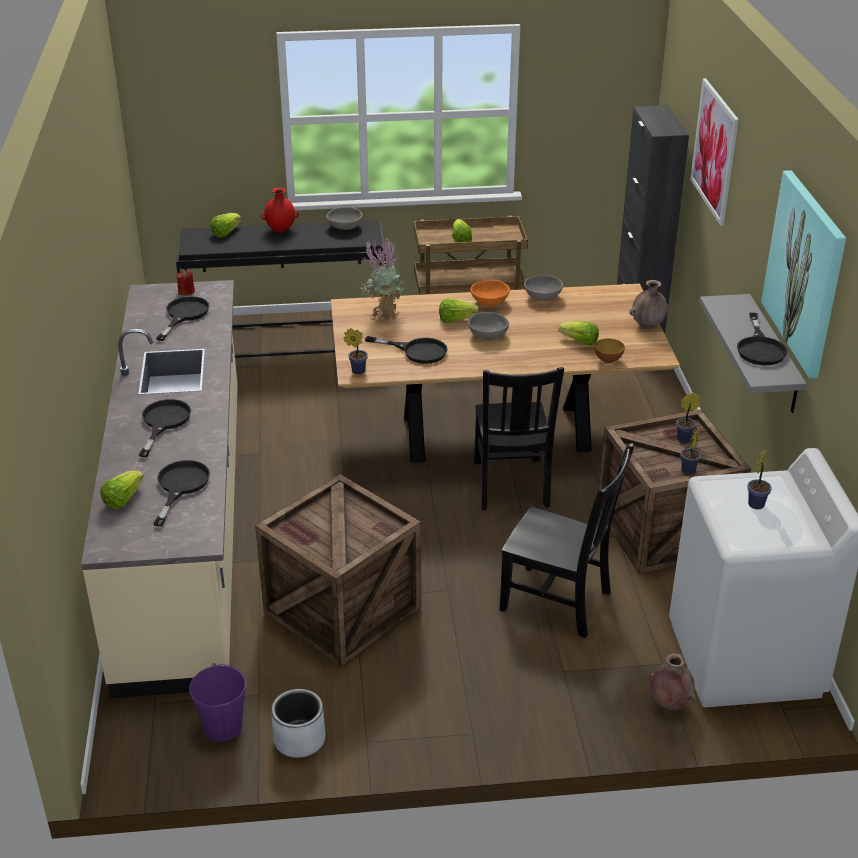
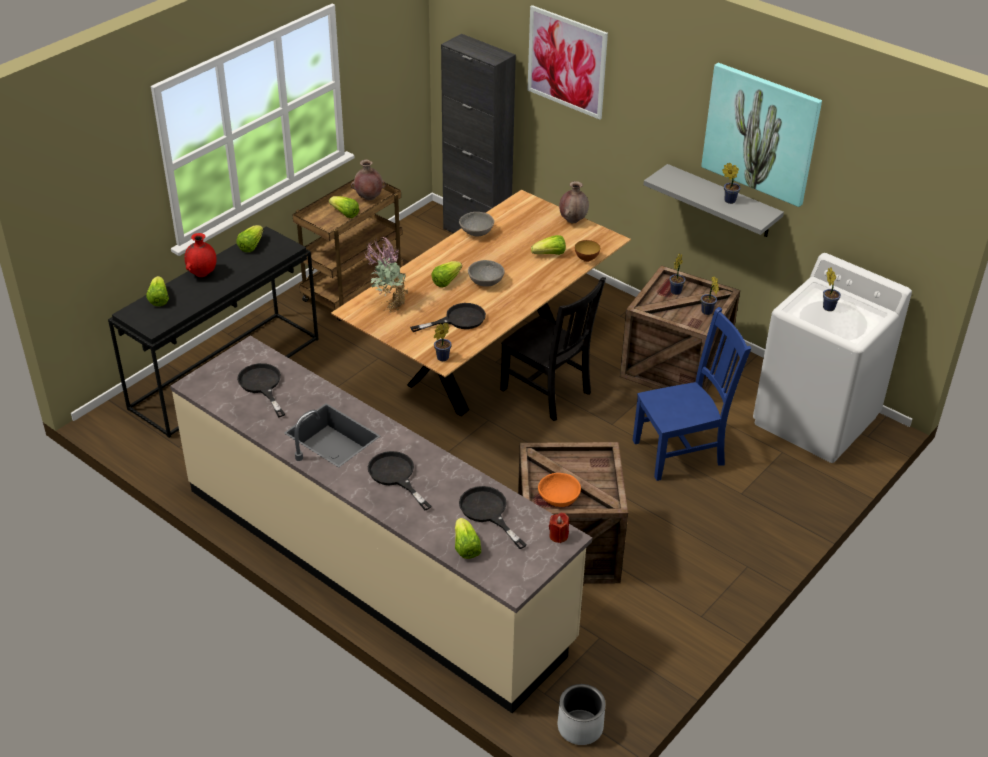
camera: 45 degrees left, 5 degrees up
(186, 291) = (229, 365): red candle -> red candle (558, 536)
(222, 727) = (608, 674): purple bucket -> none
(300, 739) = (663, 645): grey planter -> grey planter (580, 727)
(344, 227) = (251, 246): grey bowl -> lettuce
(489, 302) = (447, 254): orange bowl -> orange bowl (558, 499)
(559, 602) = (681, 452): black chair -> blue chair
(669, 703) = (815, 473): brown vase -> brown vase (368, 198)
(760, 348) = (728, 200): black frying pan -> potted plant

